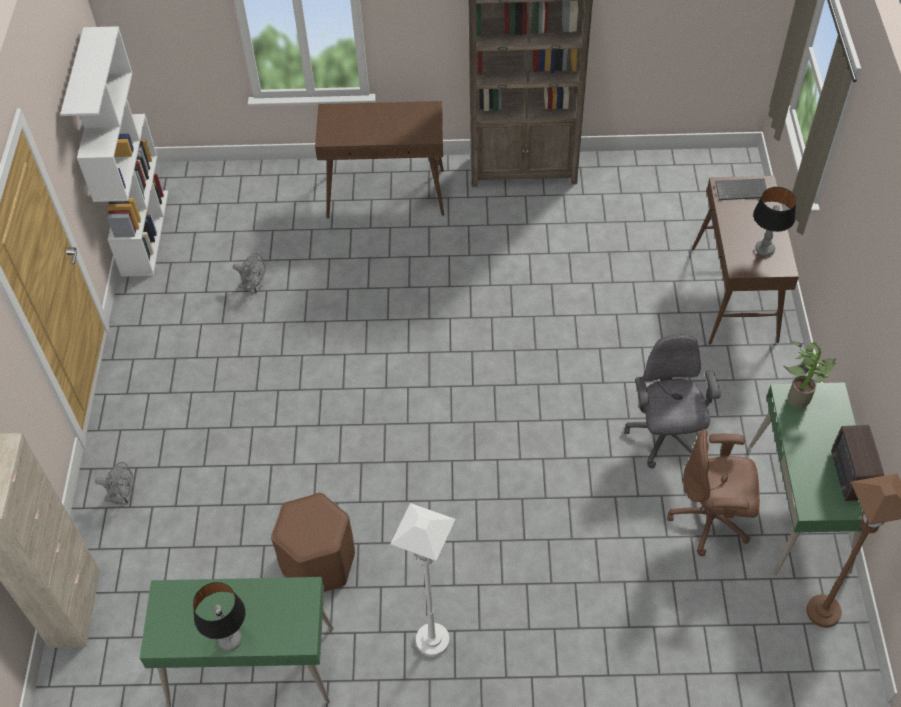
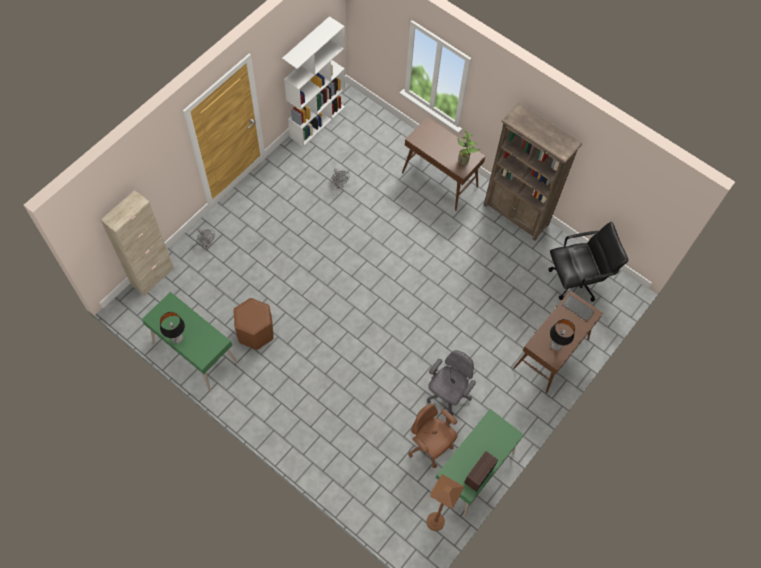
camera: 35 degrees right, 10 degrees up
(432, 640) = (269, 400): white floor lamp -> none
(672, 193) = (576, 280): none -> black office chair
(800, 397) = (496, 424): potted plant -> potted plant (465, 160)

